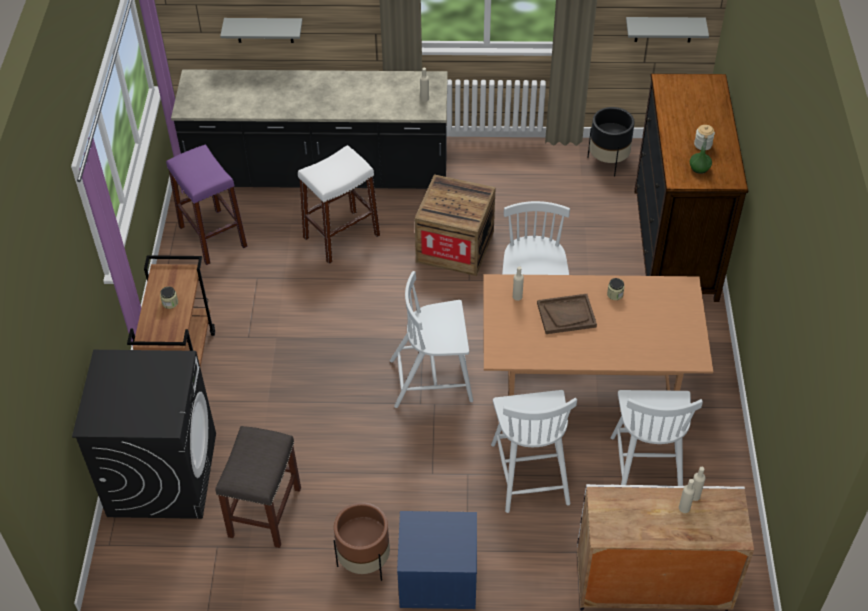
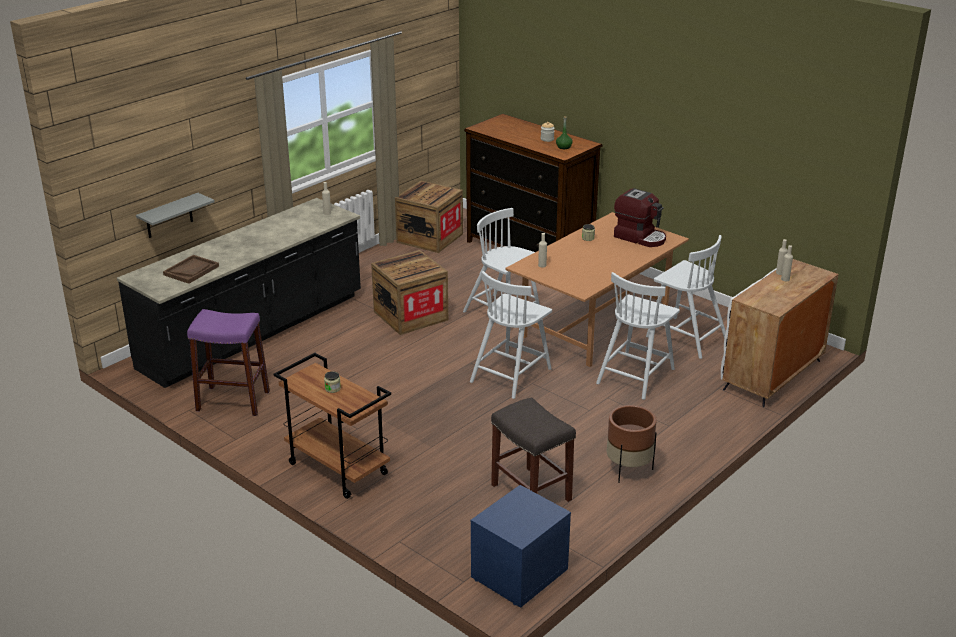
camera: 50 degrees left, 20 degrees down
(162, 474) = (430, 524): black washing machine -> none
(341, 236) = (328, 350): white stool -> none
(437, 580) = (679, 447): blue nightstand -> blue nightstand (519, 575)
(529, 472) = (636, 375): white chair -> white chair turned 90 degrees clockwise
(566, 315) = (581, 258): brown tray -> brown tray (191, 270)
(608, 162) = (430, 238): black planter -> crate
(664, 29) = (430, 115): grey shelf -> none
(666, 332) = (640, 237): none -> coffee machine

